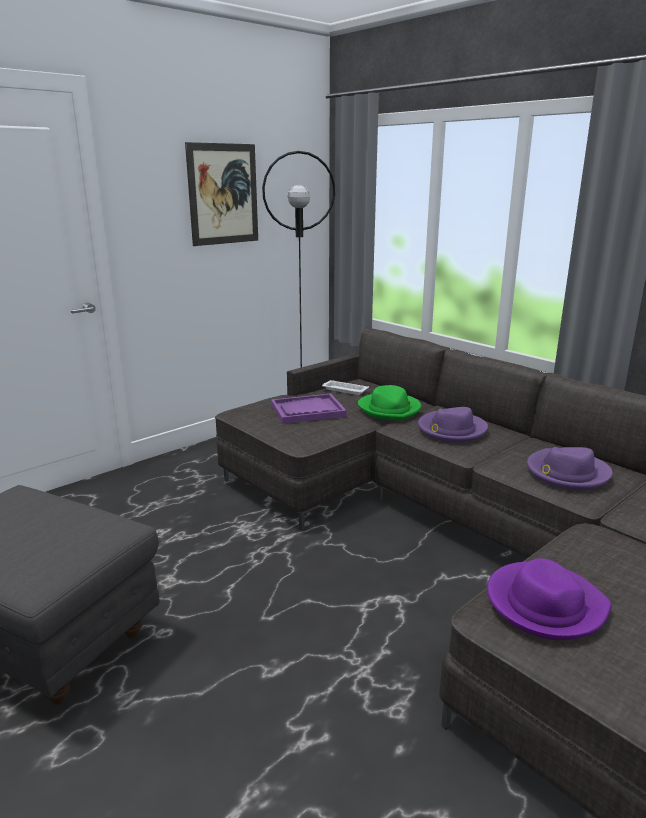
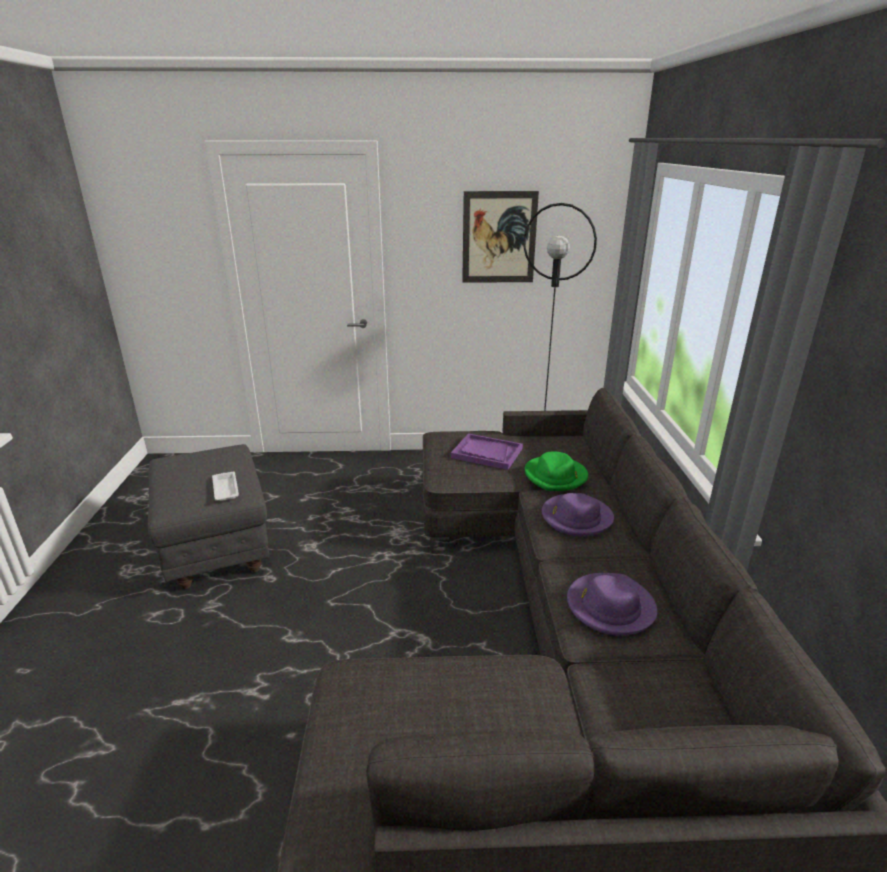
camera: 40 degrees right, 5 degrees up
(344, 390) = (547, 443): white tray -> white tray (225, 488)
(544, 604) = (386, 692): purple hat -> none

